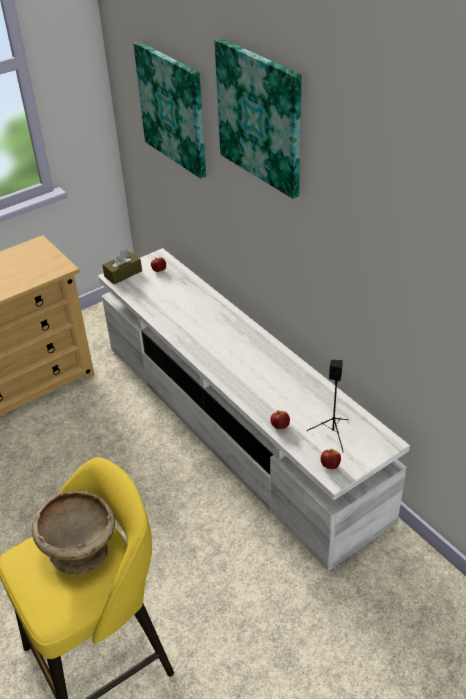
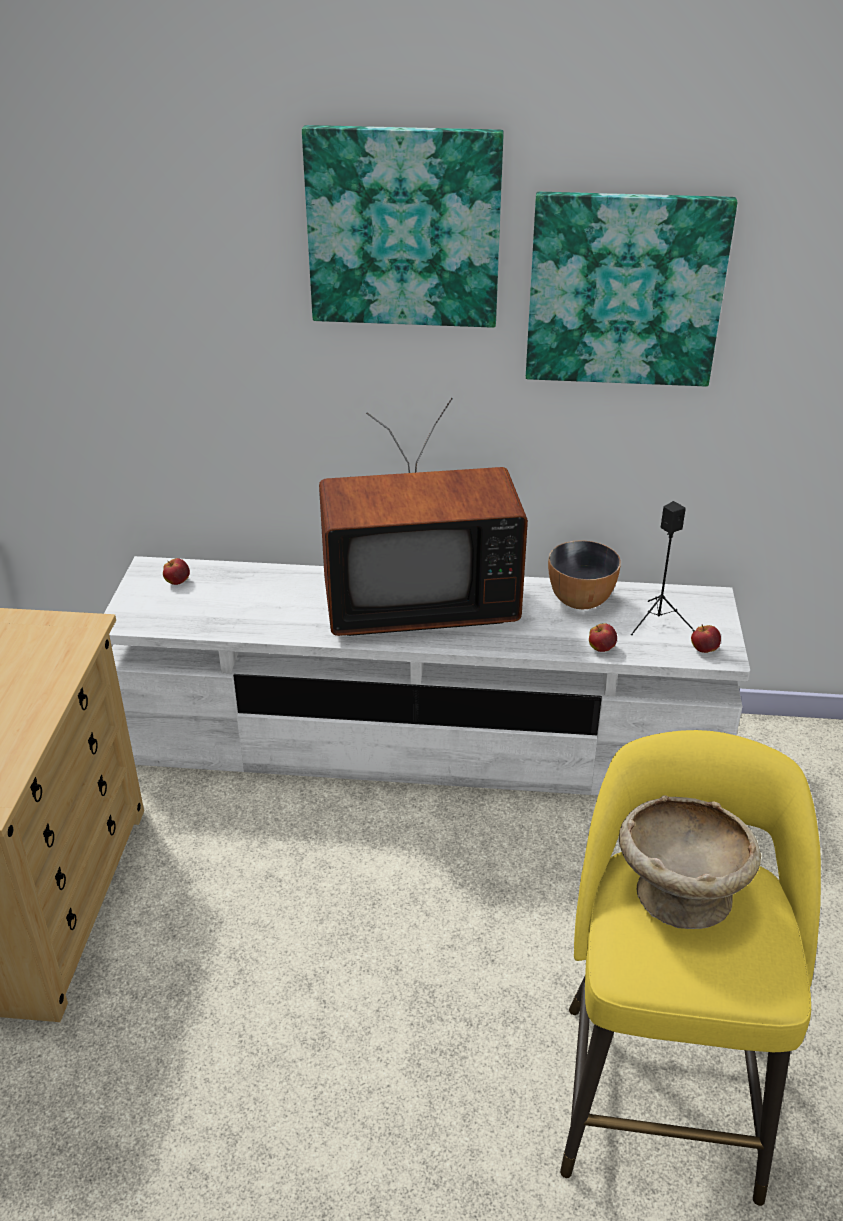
camera: 50 degrees left, 5 degrees down
(123, 274) = (131, 611): brown tissue box -> none
(173, 108) = (162, 289): picture -> picture (625, 289)
(236, 344) = (416, 602): none -> television
(313, 395) = (580, 600): none -> bowl

